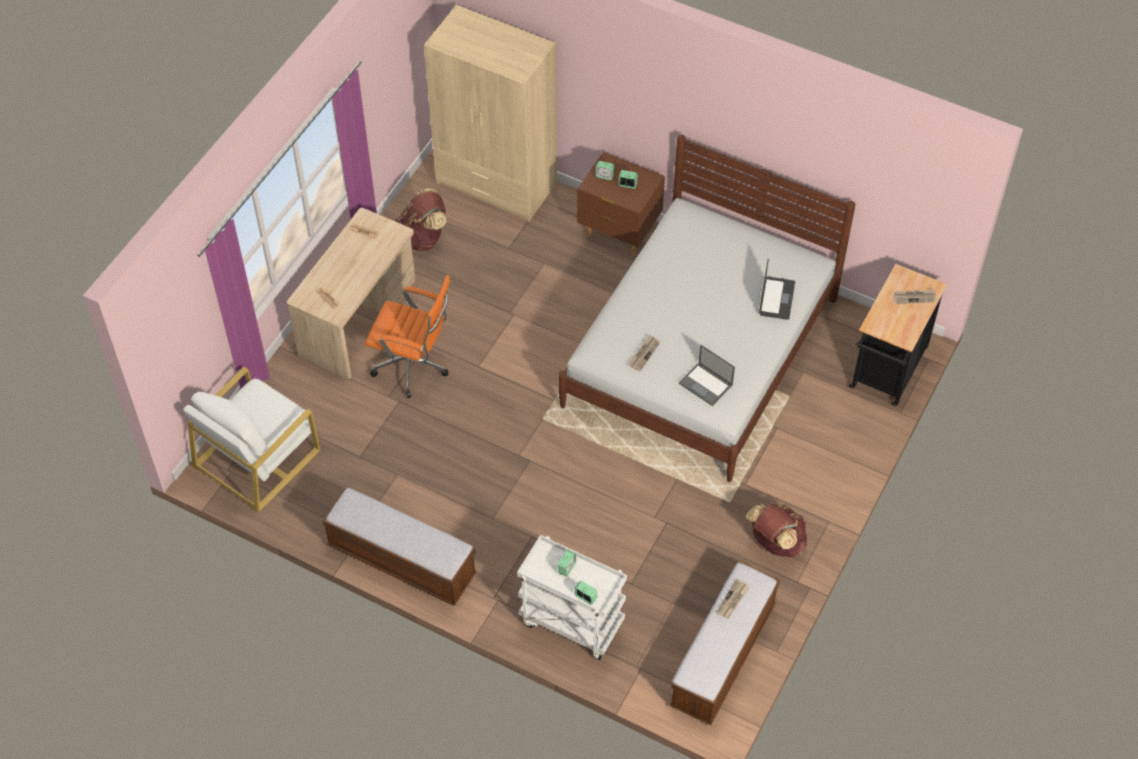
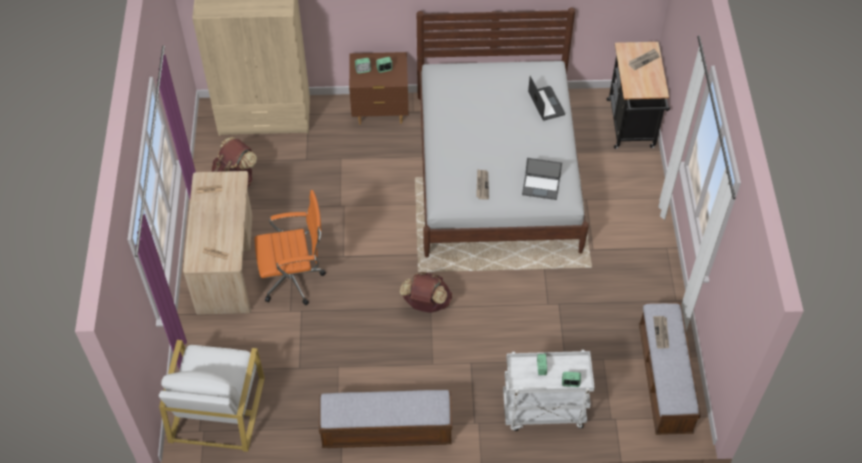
camera: 30 degrees left, 0 degrees up
(775, 542) = (642, 280): brown backpack -> brown backpack (426, 303)

